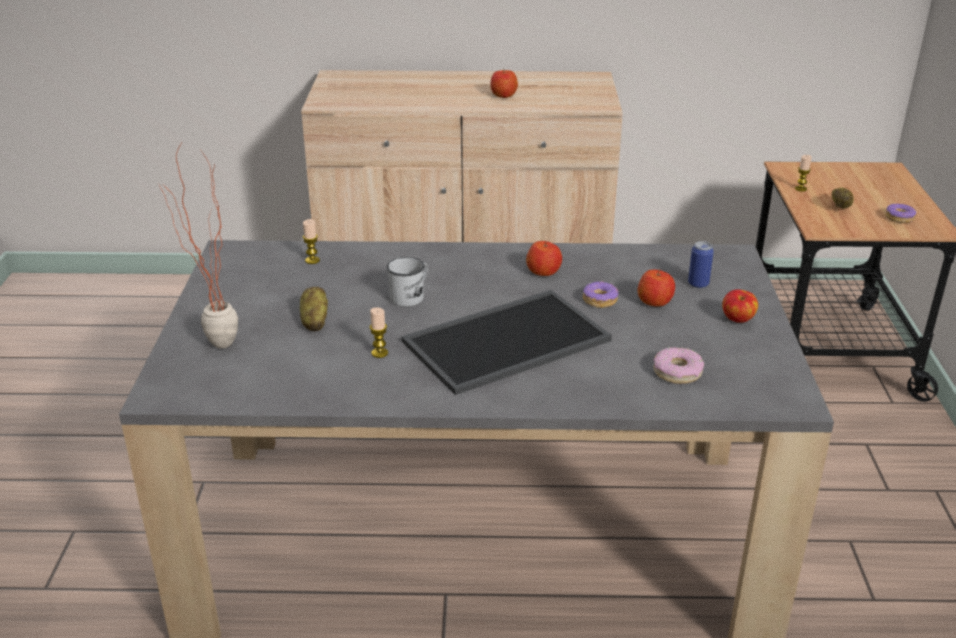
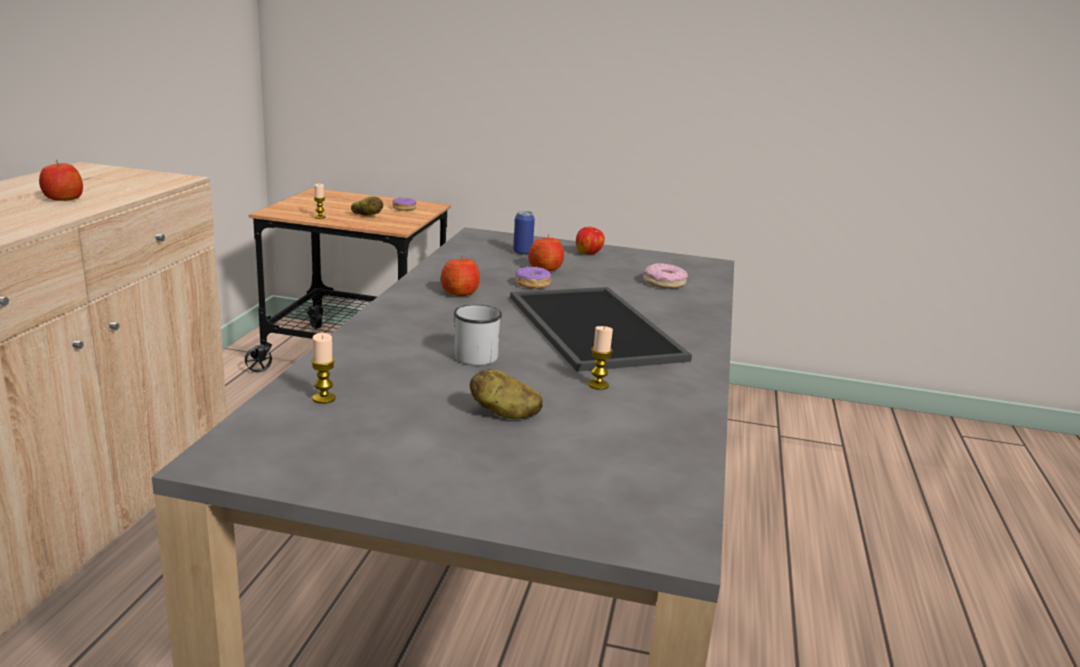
camera: 80 degrees left, 10 degrees down
(212, 348) = (547, 491): potted plant -> none

